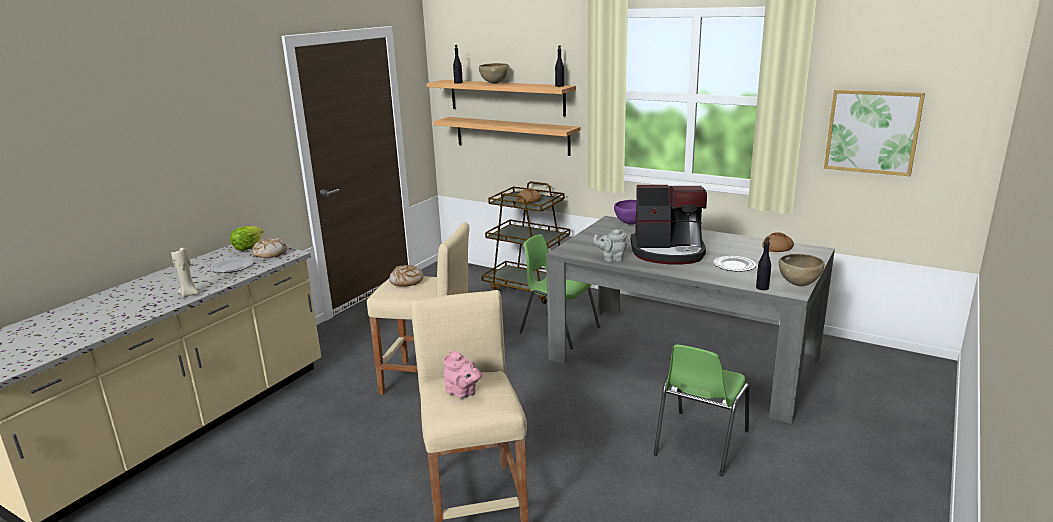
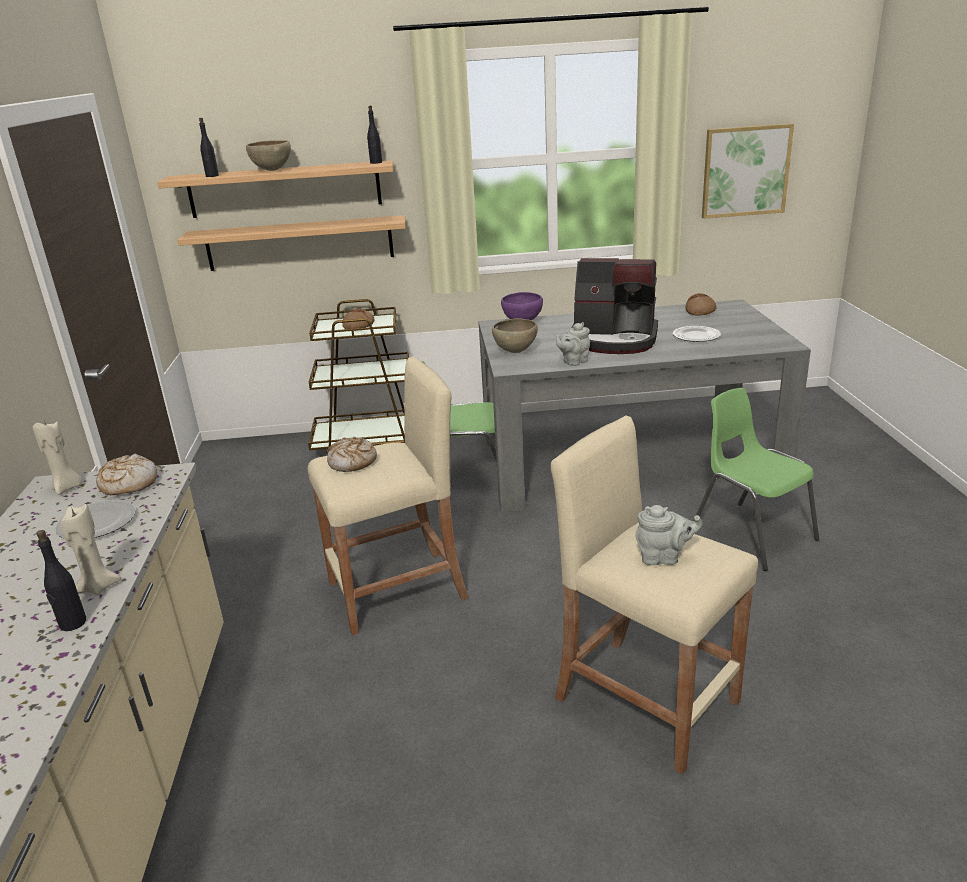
camera: 35 degrees left, 5 degrees up
(248, 247) = (67, 488): lettuce -> beige candle
(462, 393) = (663, 557): pink teapot -> grey teapot
(668, 252) = (614, 340): coffee machine -> coffee machine turned 45 degrees clockwise
(699, 443) = (751, 533): green chair -> green chair turned 150 degrees clockwise
(762, 288) = (757, 349): black bottle -> black bottle (72, 623)
(799, 284) = (778, 337): brown bowl -> brown bowl (515, 351)

